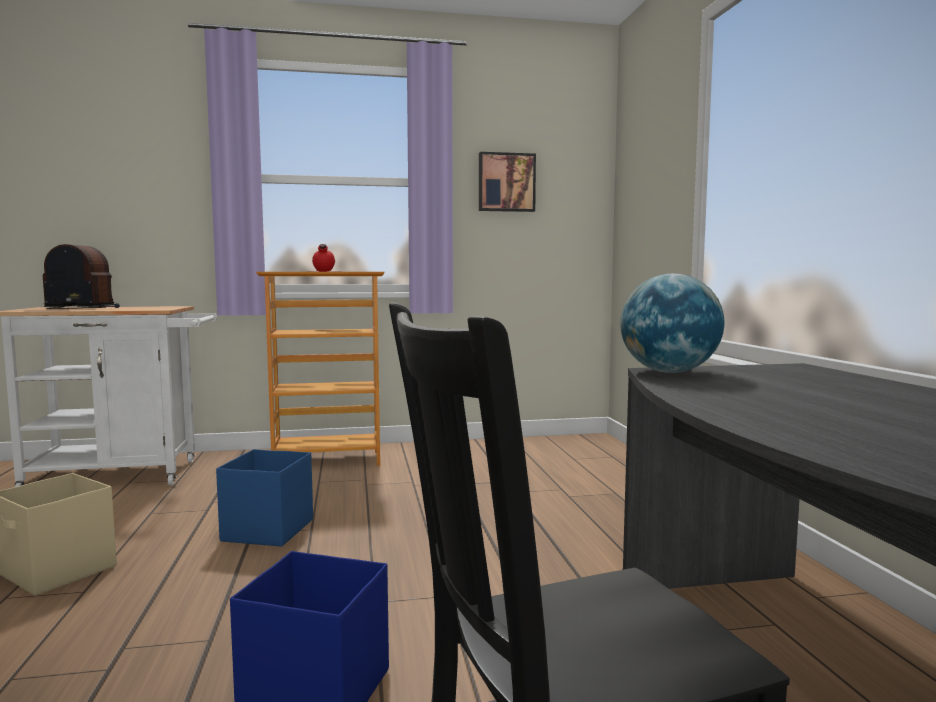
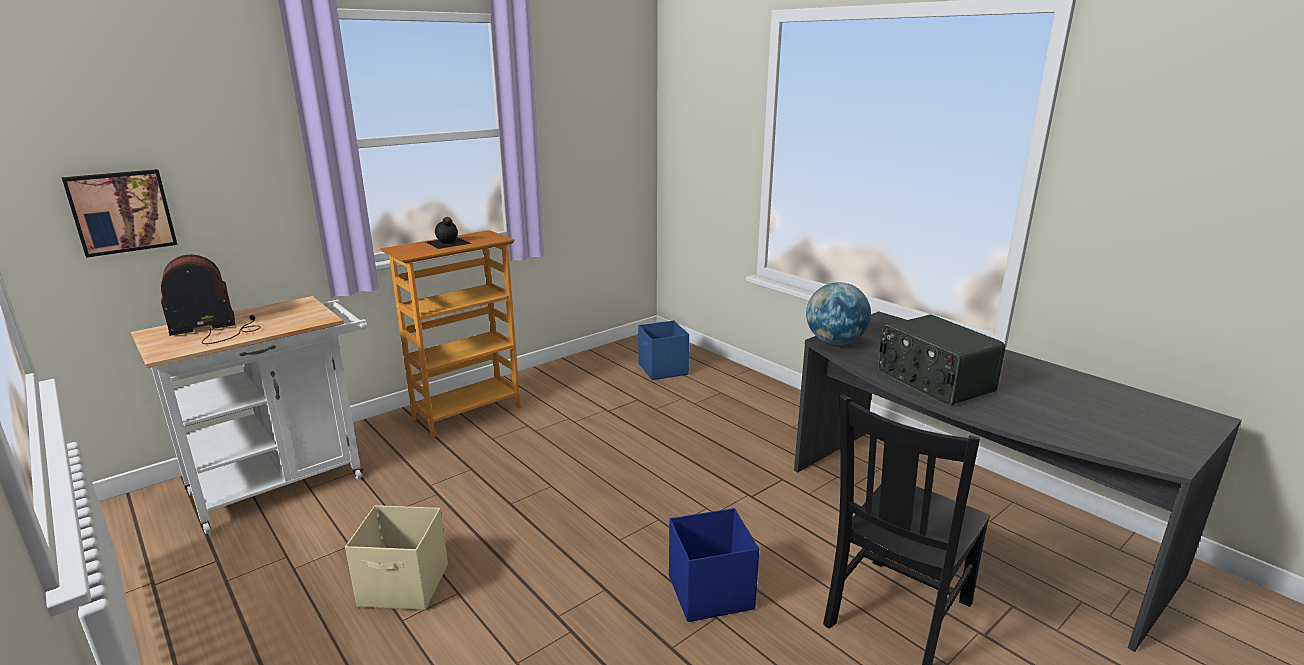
camera: 30 degrees left, 15 degrees up
(267, 531) = (519, 497): blue storage box -> blue storage box (663, 370)
(323, 271) = (447, 242): red bottle -> black bottle
(506, 182) = (575, 124): picture -> picture (121, 211)
(768, 408) = (933, 382): none -> radio

